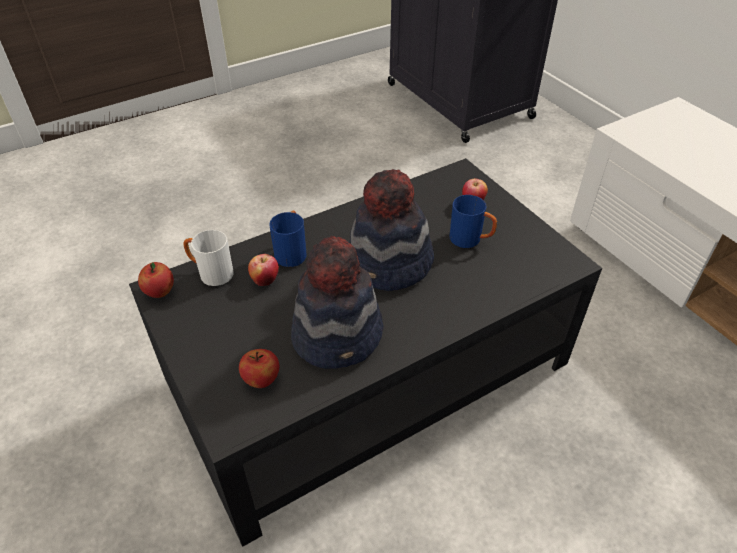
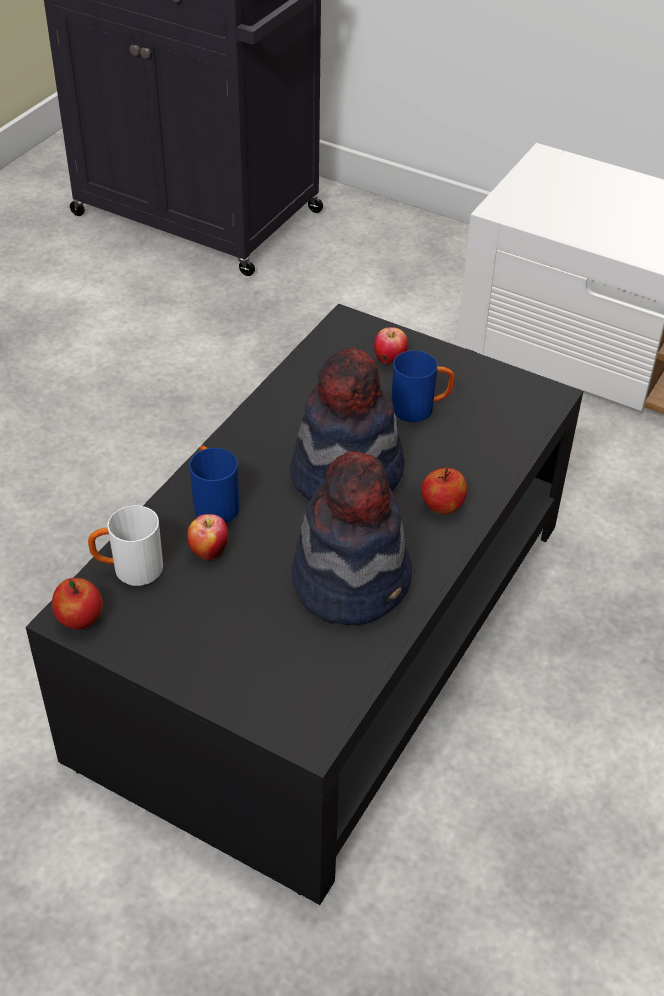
camera: 30 degrees left, 0 degrees up
(261, 379) = (303, 667): apple -> apple (442, 507)

